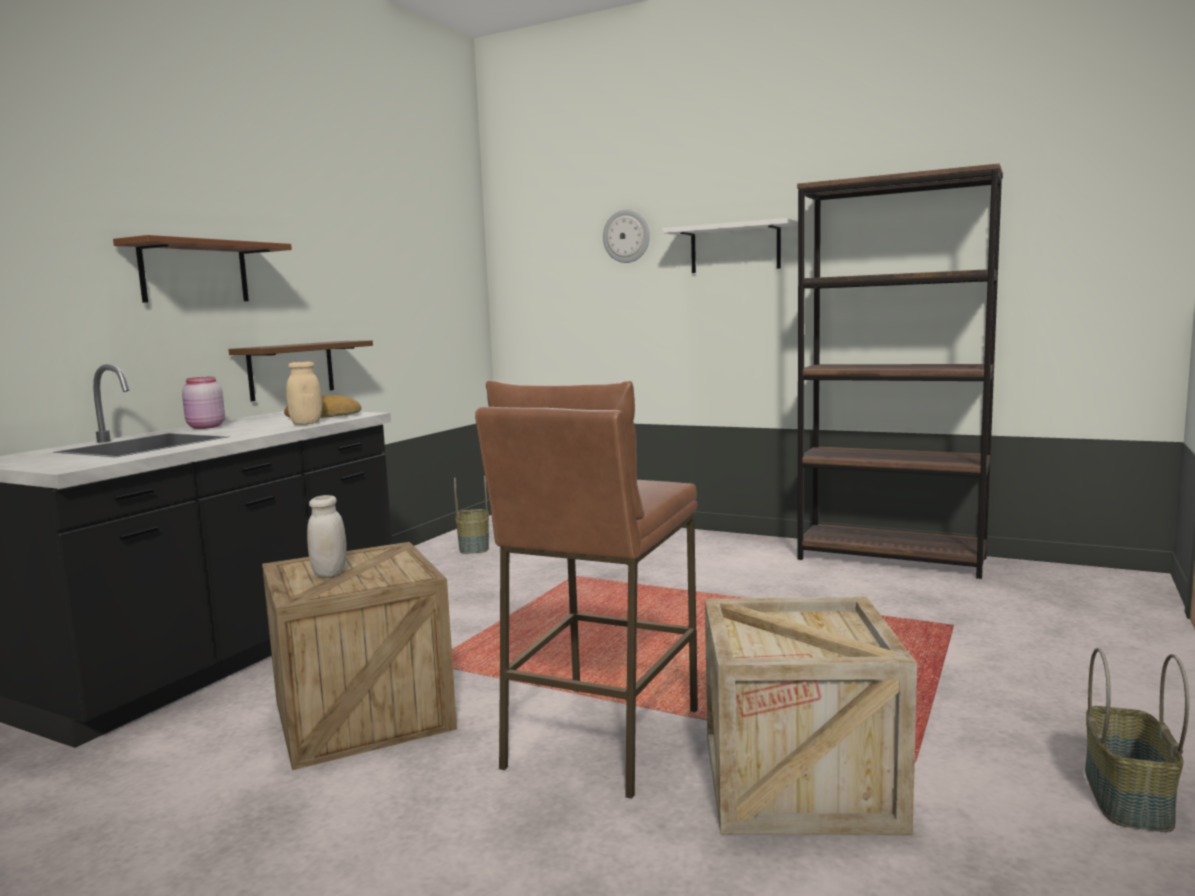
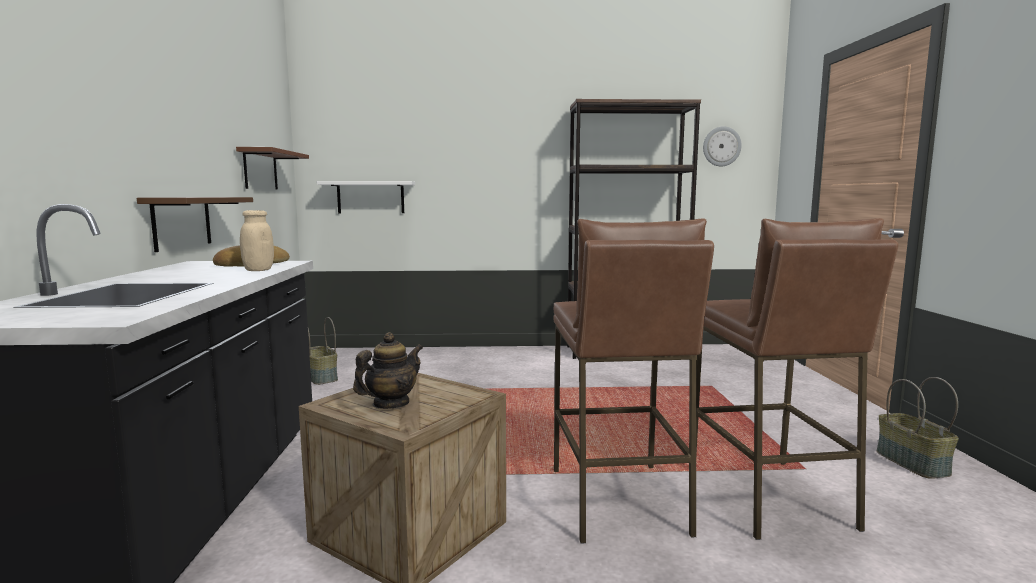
camera: 30 degrees left, 0 degrees up
(194, 272) = (107, 113): brown shelf -> brown shelf (260, 170)
(205, 427) = (143, 277): pink jar -> none
(330, 573) = (390, 404): white jar -> teapot
(626, 236) = (425, 127): wall clock -> wall clock (721, 146)
(735, 248) = (511, 142): white shelf -> white shelf (370, 197)
(798, 782) = (769, 497): crate -> brown stool

